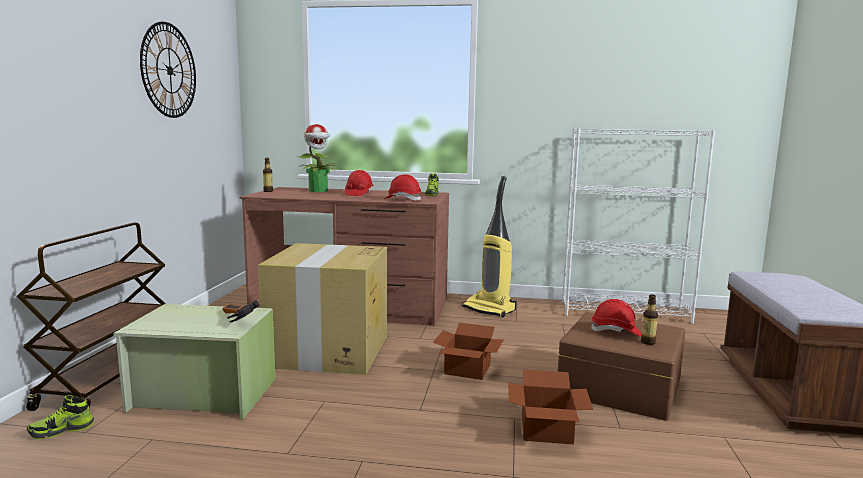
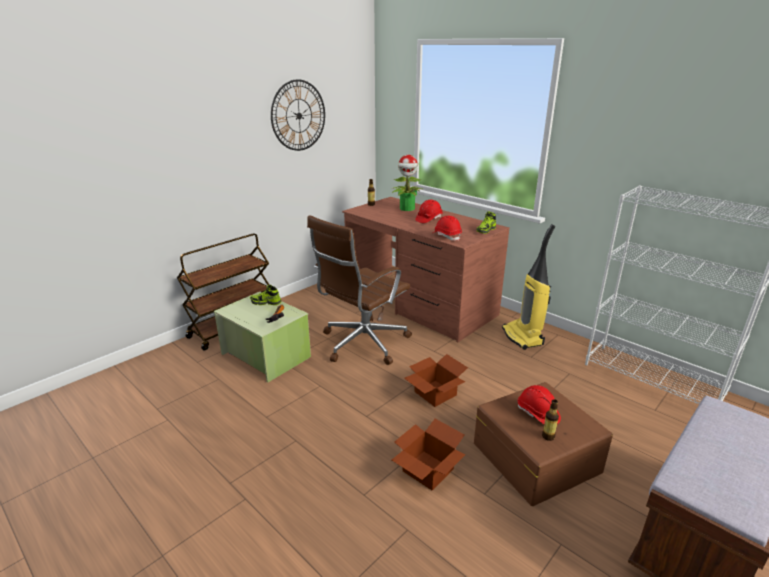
camera: 35 degrees right, 15 degrees up
(62, 430) = (189, 357): shoe -> shoe (266, 302)
(328, 351) = (362, 343): cardboard box -> brown office chair

